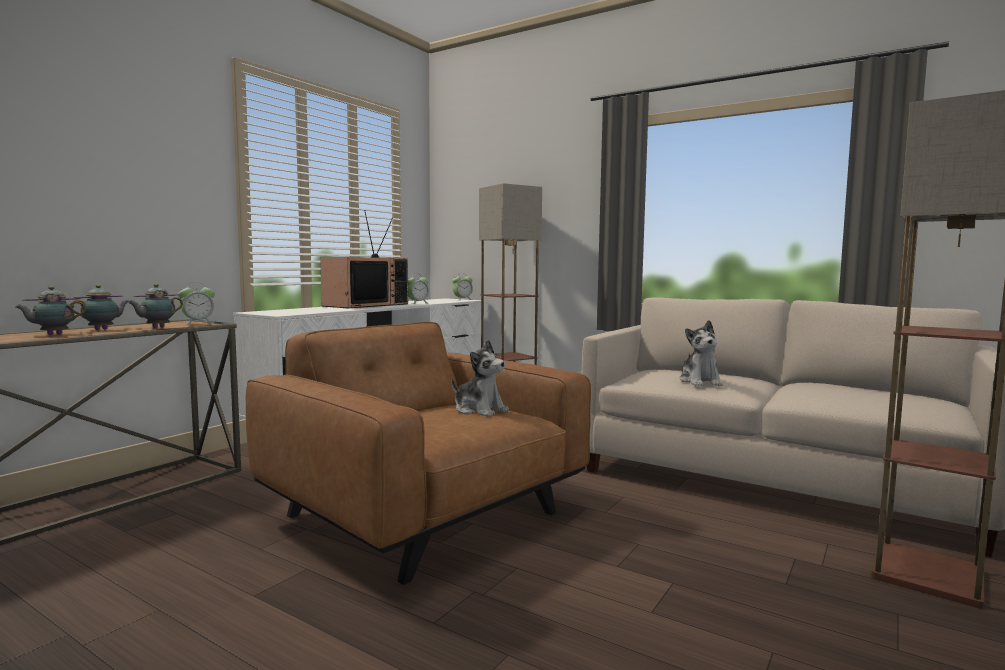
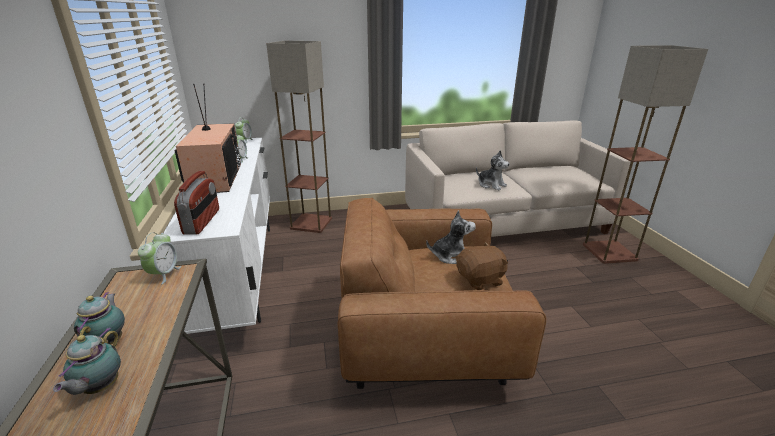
camera: 45 degrees left, 20 degrees up
(156, 327) = (166, 306): teapot -> none
(282, 311) = (202, 222): none -> radio
(453, 427) = (480, 280): none -> brown plush toy

